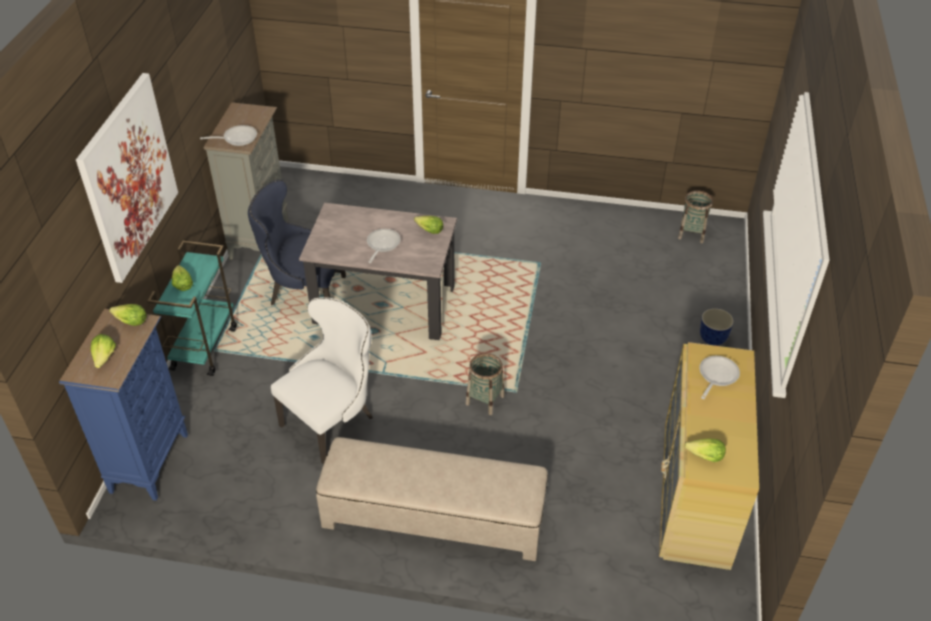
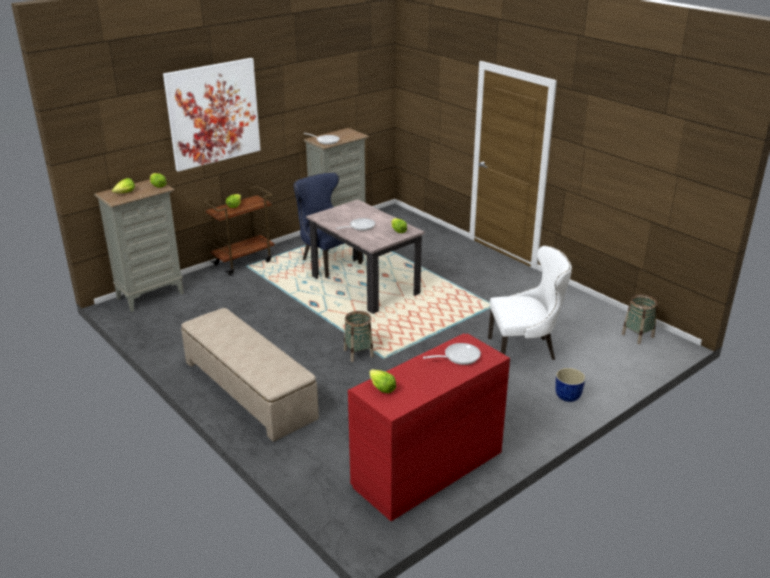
camera: 40 degrees right, 15 degrees down
(151, 462) = (152, 296): blue dresser -> grey dresser
(206, 347) = (244, 263): turquoise cart -> brown cart
(332, 422) = (259, 322): white chair -> white chair (524, 350)
(695, 494) = (426, 468): yellow cabinet -> red cabinet

